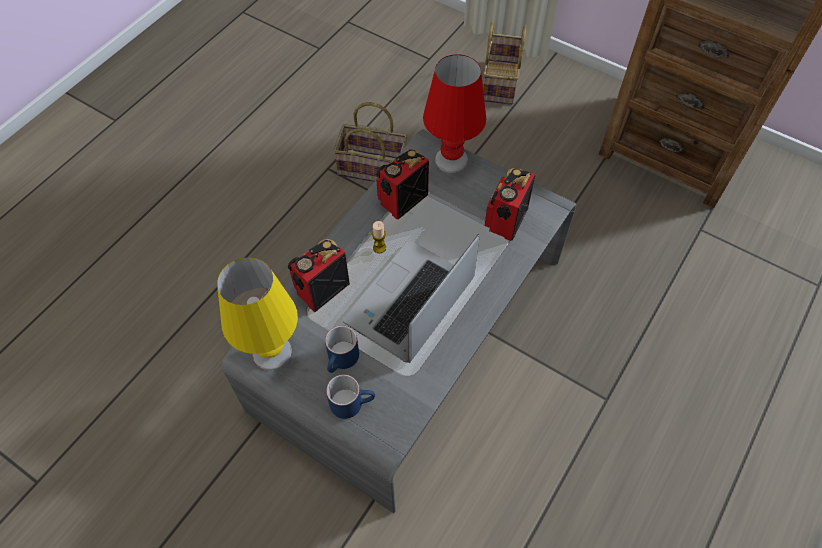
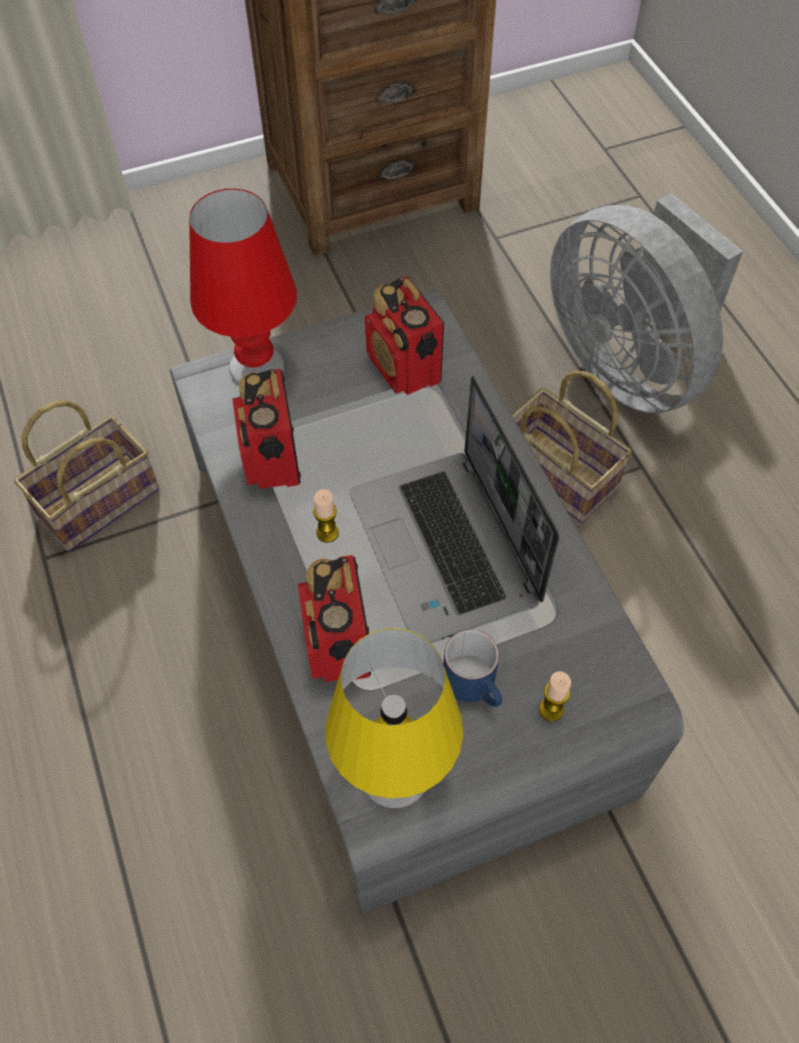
camera: 55 degrees left, 0 degrees up
(352, 402) = (551, 709): blue mug -> candle
(501, 83) = (111, 276): basket -> basket (562, 475)
(674, 351) = (627, 364): none -> grey fan

